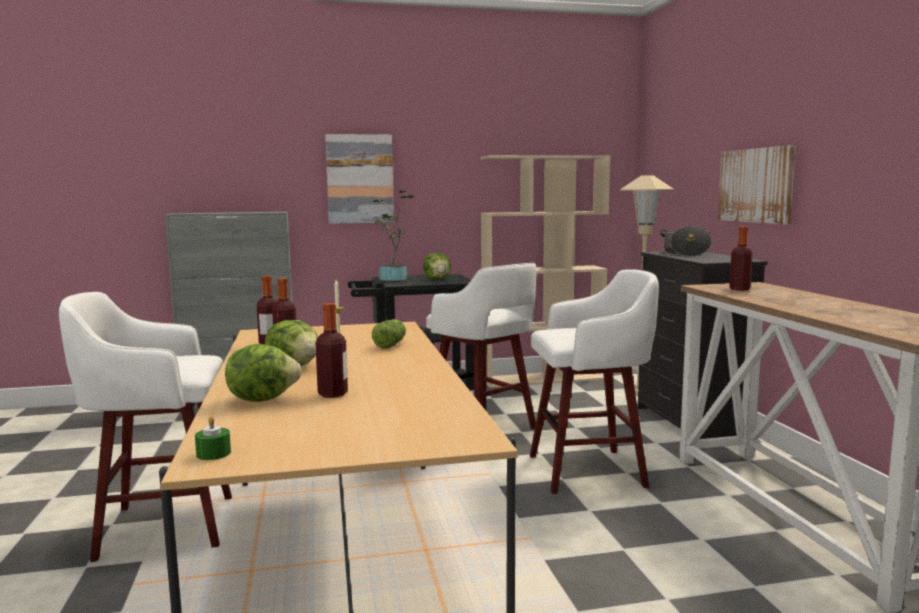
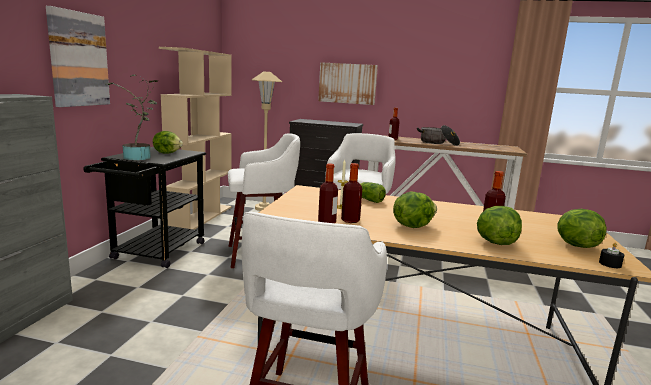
camera: 65 degrees left, 5 degrees up
(213, 453) = (610, 264): green candle -> black candle
(295, 436) = (575, 245): none -> lettuce
(685, 253) = (312, 121): cooking pot -> cooking pot (438, 143)

